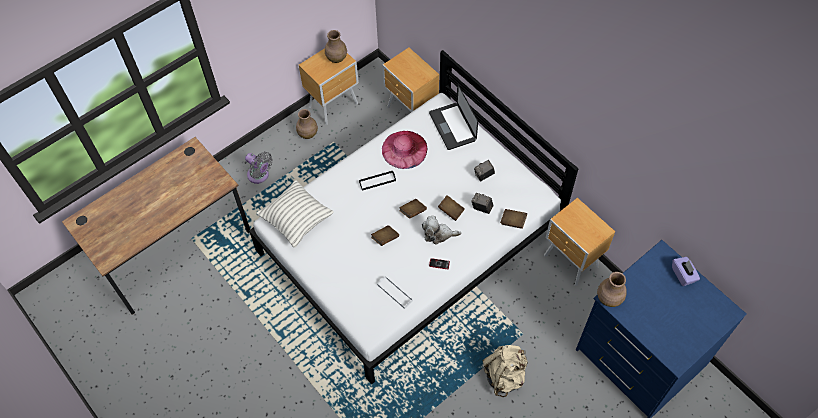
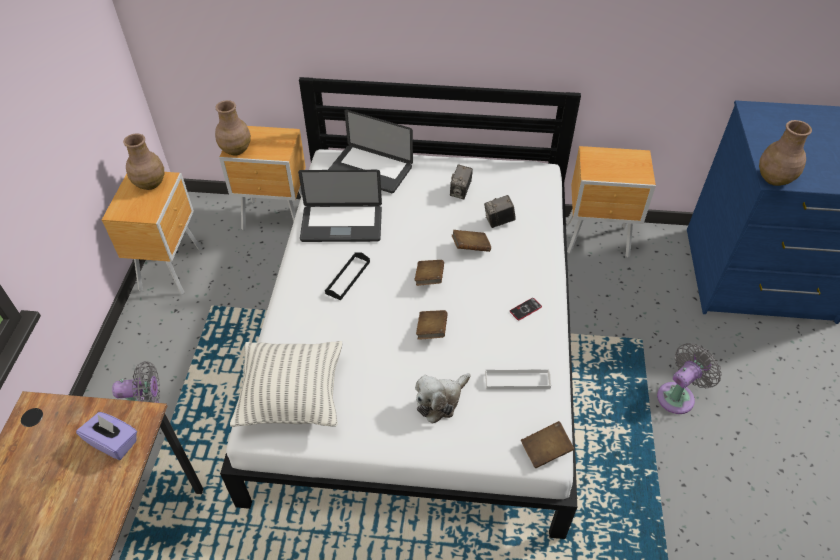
camera: 45 degrees left, 10 degrees down
(308, 133) = (167, 319): brown vase -> brown vase (236, 149)
(404, 149) = (341, 225): pink hat -> laptop
(438, 234) = (486, 280): plush toy -> plush toy (440, 401)
(504, 375) = (678, 395): beige backpack -> grey fan
(513, 222) = (545, 212): brown book -> brown book (545, 450)
(683, 275) = (795, 114): purple tissue box -> purple tissue box (114, 442)

